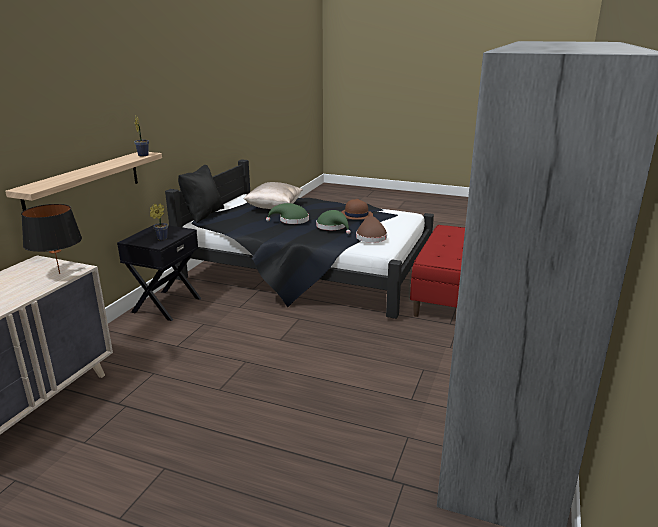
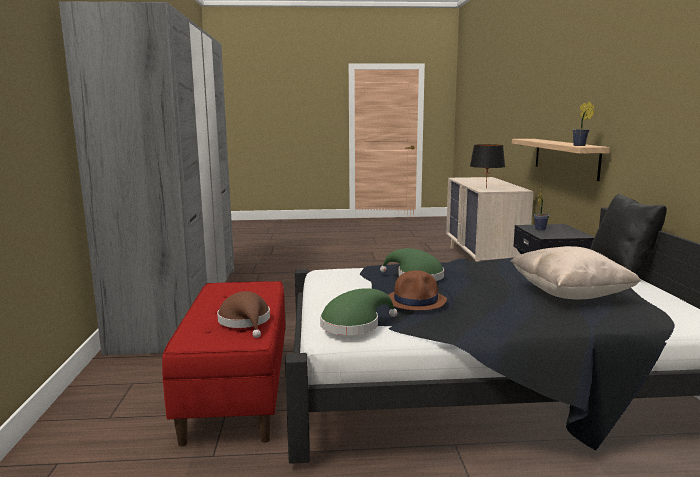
camera: 155 degrees right, 10 degrees down
(291, 220) = (486, 274): green hat -> green hat (354, 324)
(371, 237) = (351, 275): brown hat -> brown hat (245, 322)

